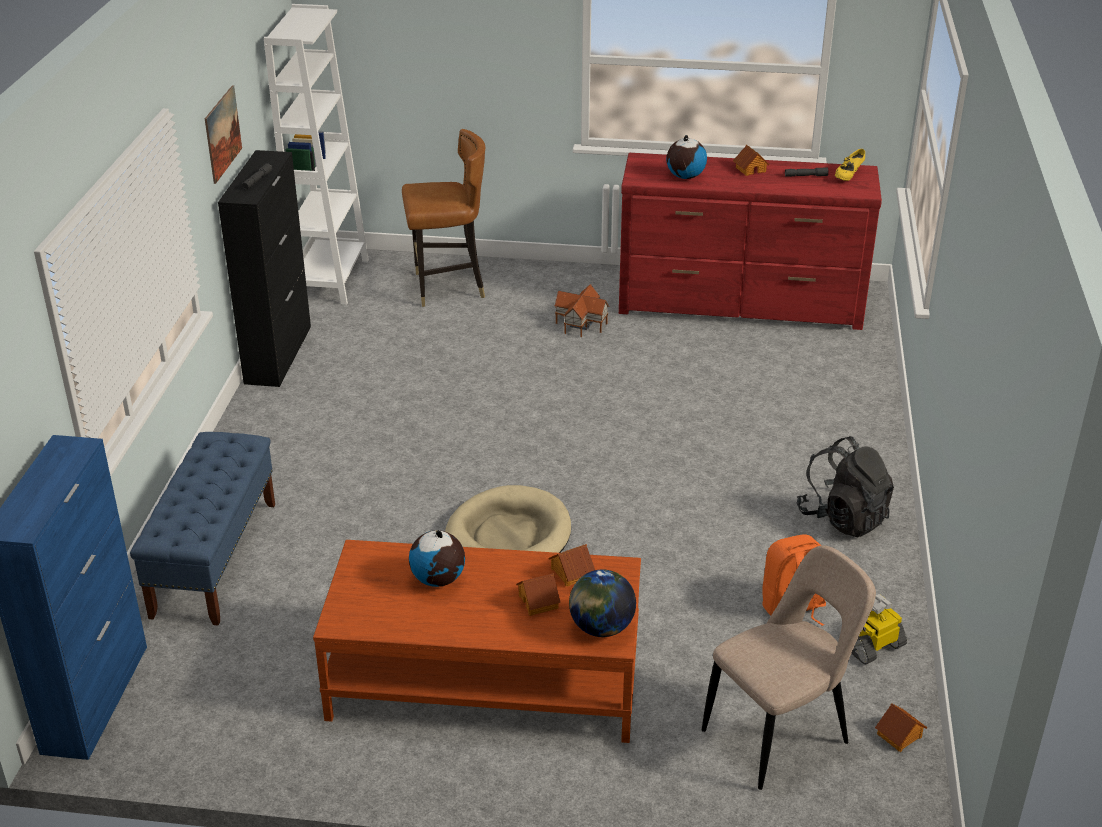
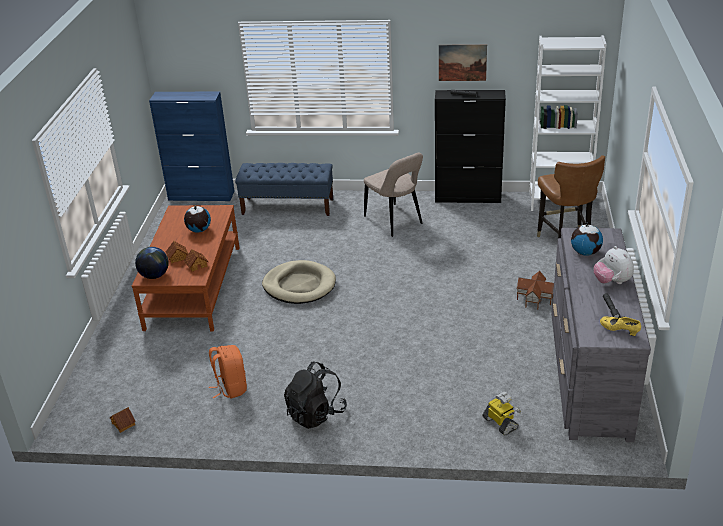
camera: 90 degrees right, 0 degrees up
(741, 304) = (589, 373): red dresser -> grey dresser
(750, 169) = (612, 282): toy house -> plush toy
(781, 734) = (135, 380): beige chair -> beige chair (395, 221)
(874, 647) = (193, 419): toy robot -> toy robot (501, 423)

